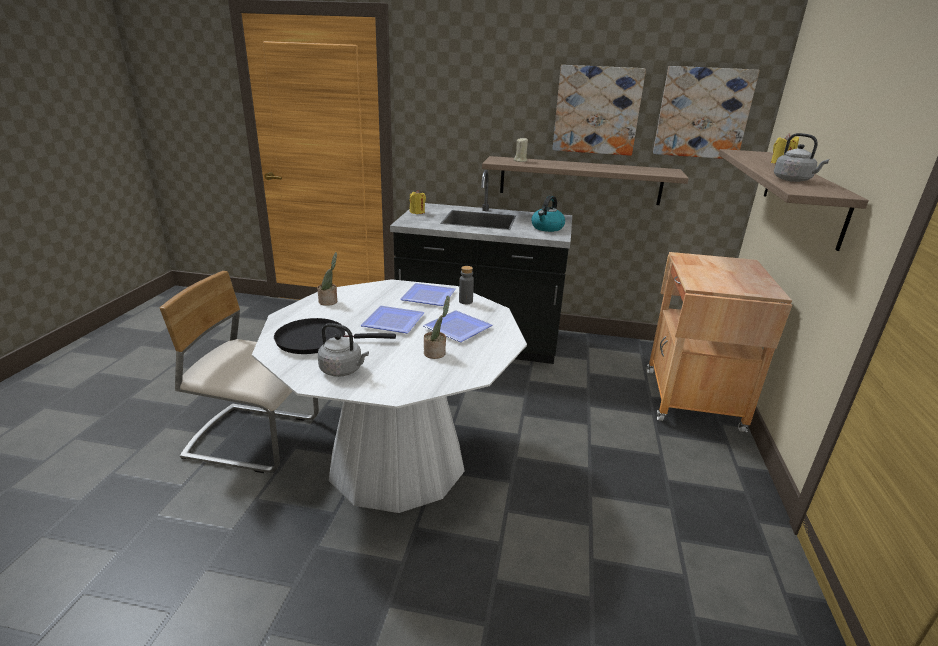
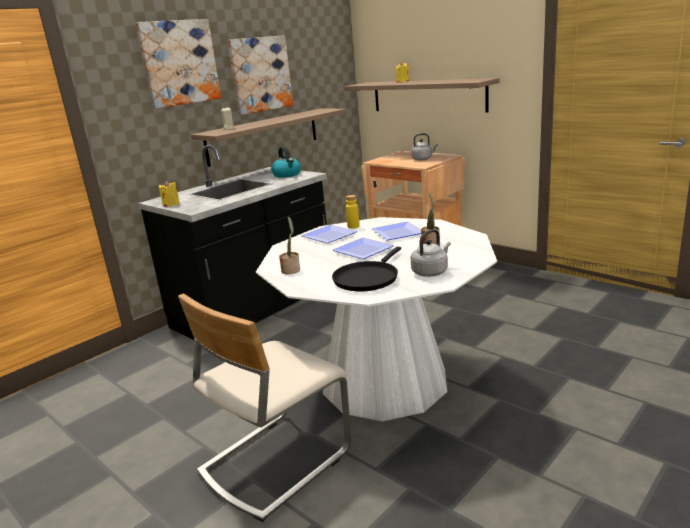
camera: 55 degrees left, 5 degrees down
(465, 301) = (353, 226): grey bottle -> yellow bottle
(702, 113) = (321, 64): picture -> picture (179, 63)
(794, 180) = (448, 81): grey kettle -> grey kettle (423, 159)

